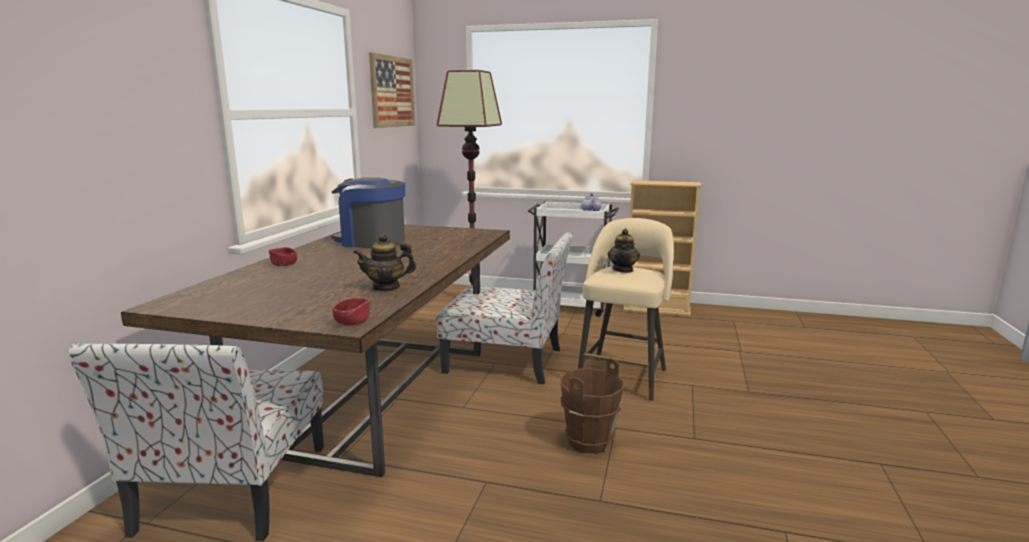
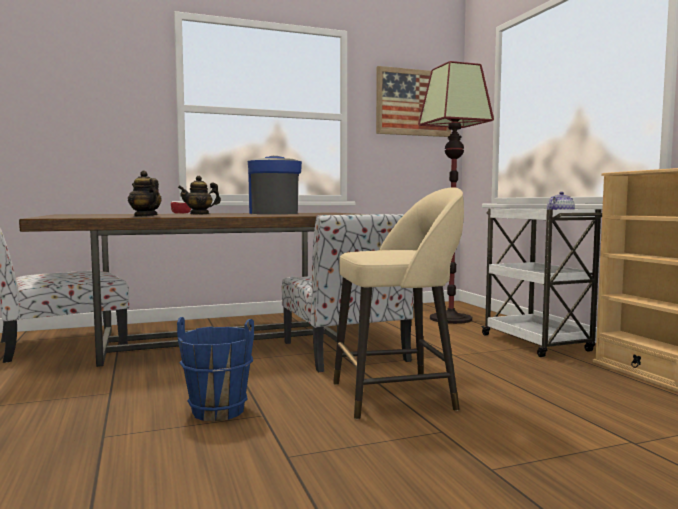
camera: 55 degrees right, 10 degrees down
(352, 322) = (53, 217): red bowl -> none
(589, 442) = (218, 411): brown bucket -> blue bucket
(623, 270) = (404, 249): teapot -> teapot (199, 214)

